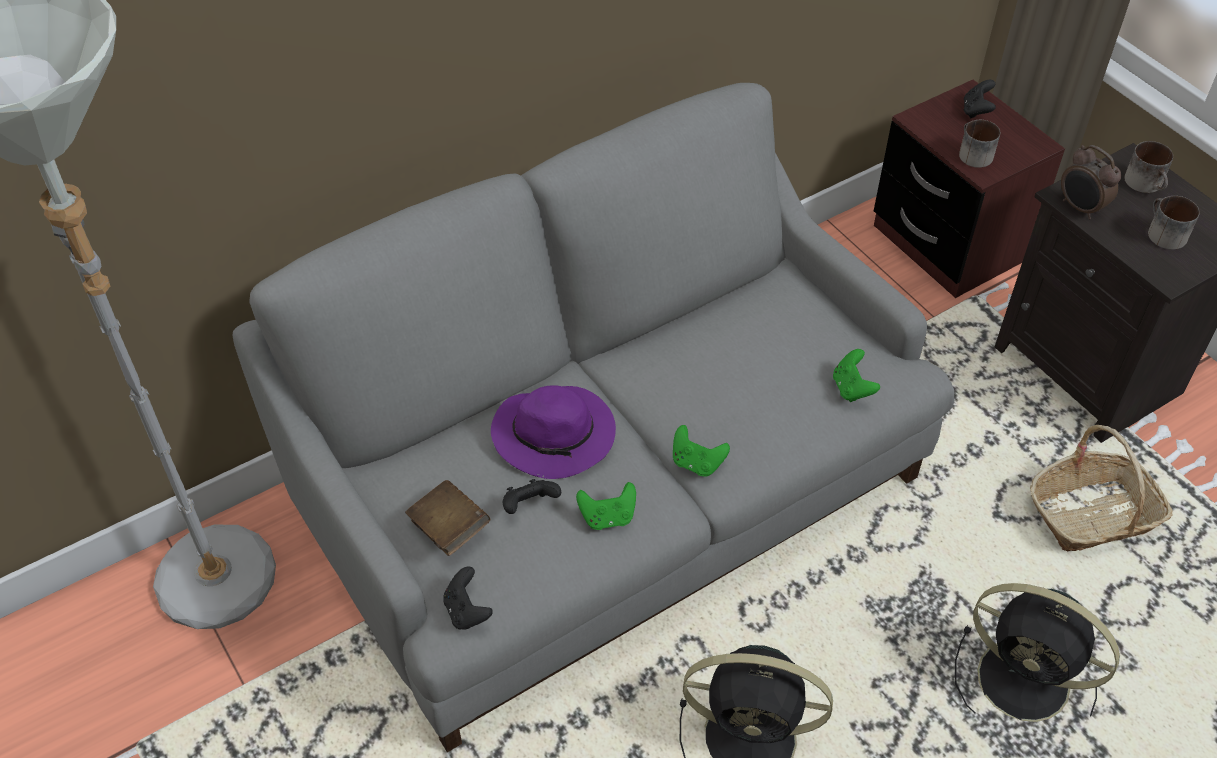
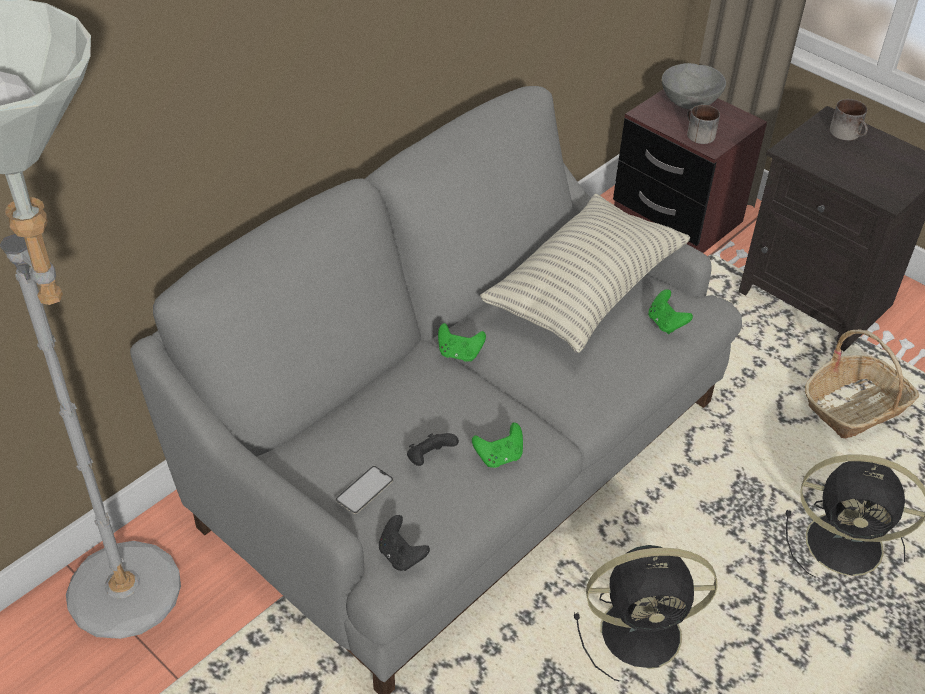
camera: 15 degrees left, 5 degrees down
(449, 529) = (364, 490): brown book -> phone
(556, 435) = (433, 398): purple hat -> none
(697, 463) = (558, 402): green game controller -> green game controller (459, 354)
(770, 333) = (585, 290): none -> pillow
(976, 111) = (689, 102): black game controller -> grey bowl
(1080, 208) = (805, 157): alarm clock -> none
(1162, 233) = (872, 168): mug -> none

